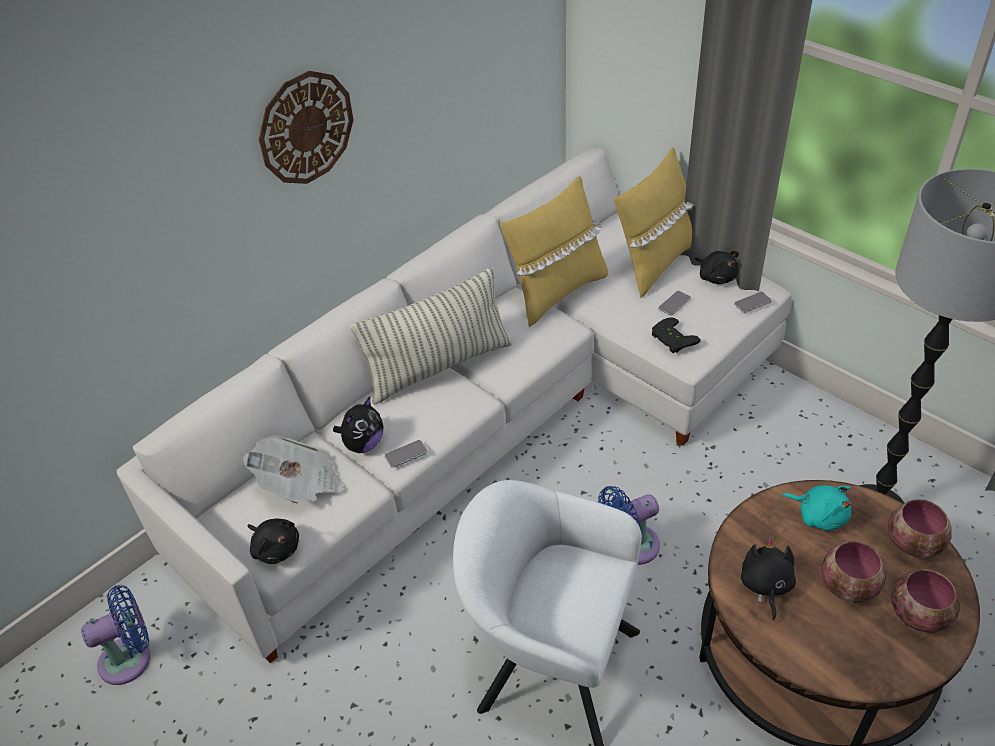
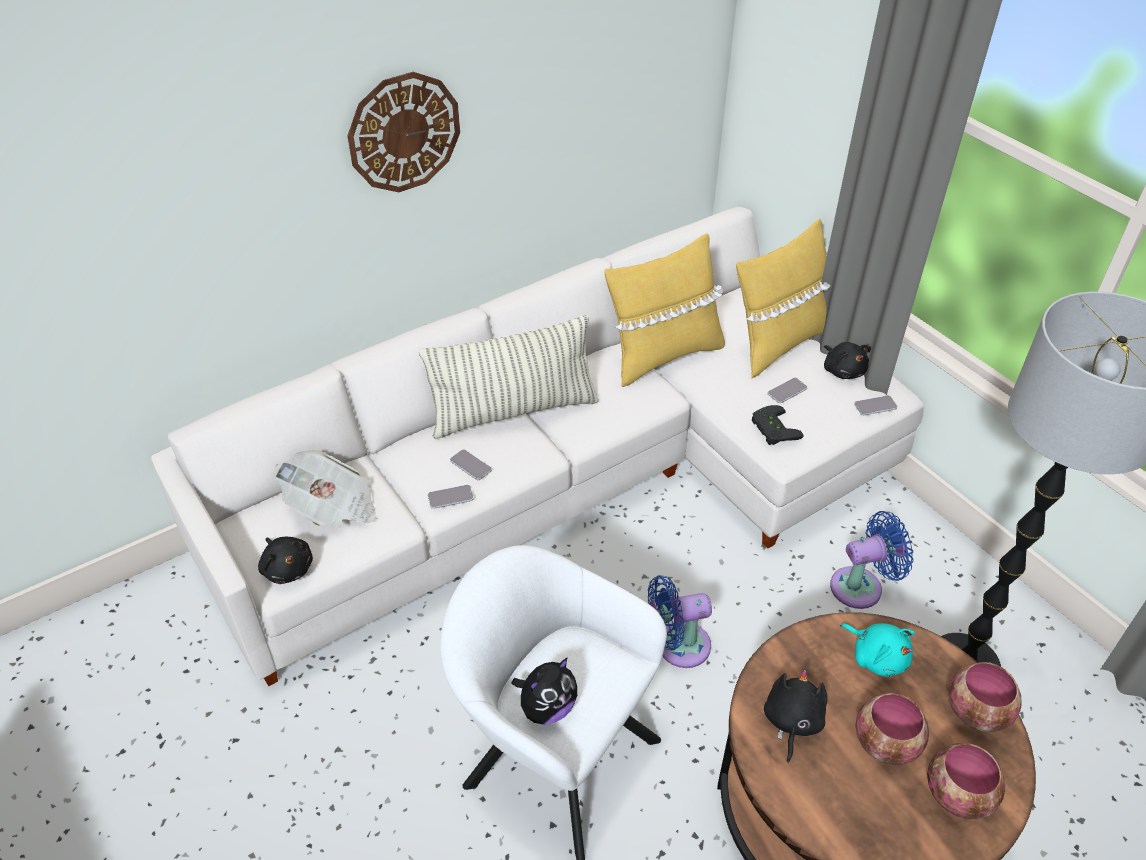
camera: 10 degrees right, 0 degrees up
(131, 658) = (135, 650): blue fan -> blue fan (861, 586)
(363, 444) = (410, 478): plush toy -> plush toy (547, 708)
(415, 422) = (470, 465): none -> phone

